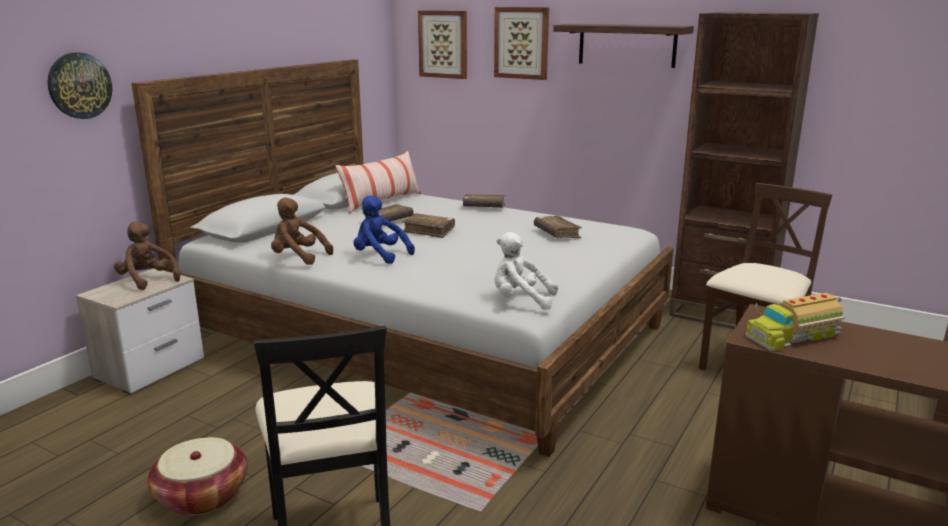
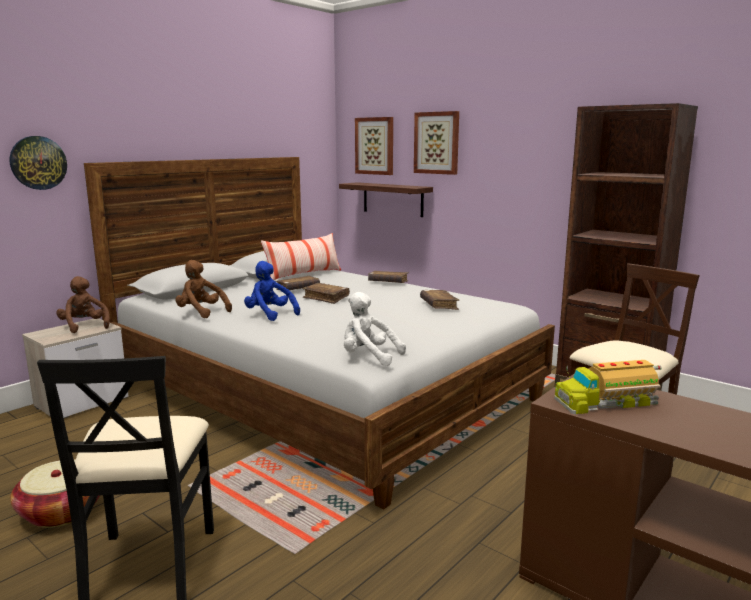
camera: 10 degrees right, 5 degrees down
(627, 45) = (524, 142): shelf -> shelf (393, 199)

